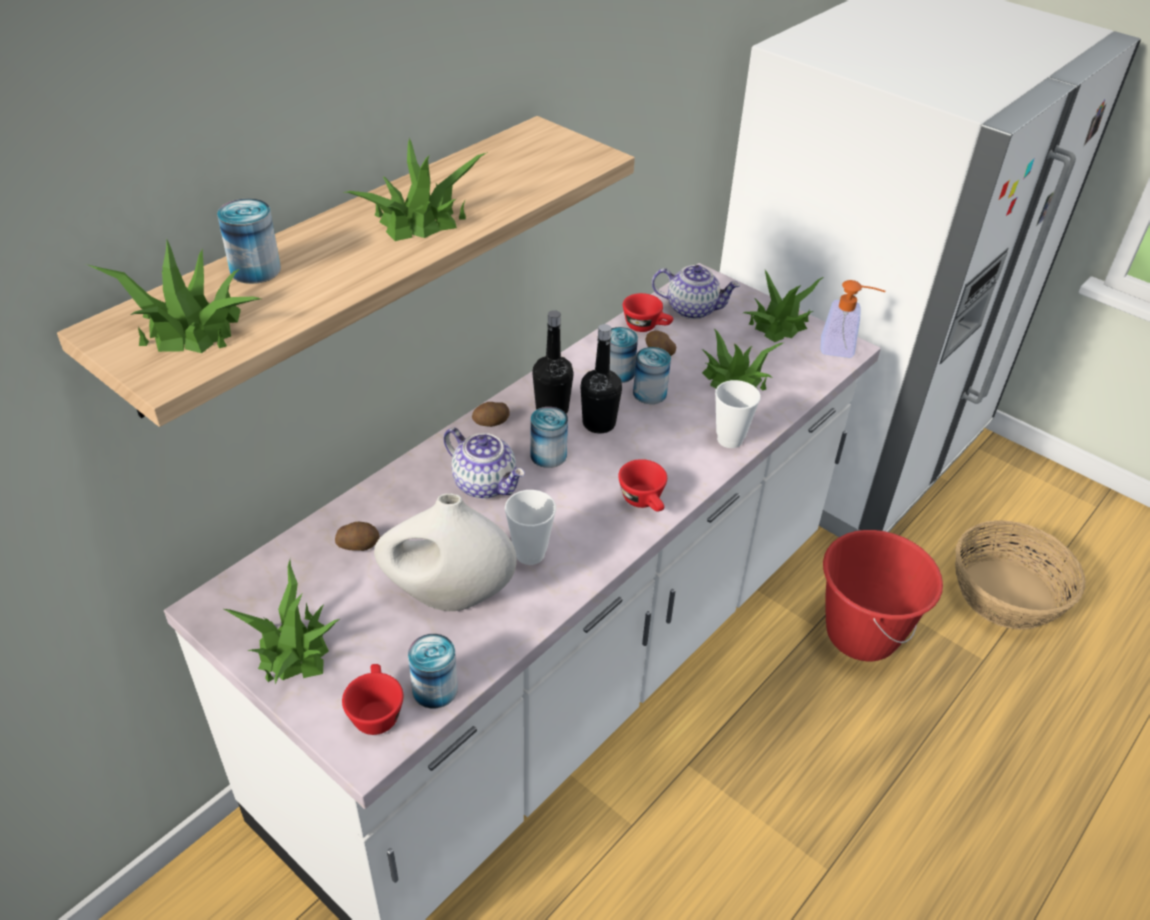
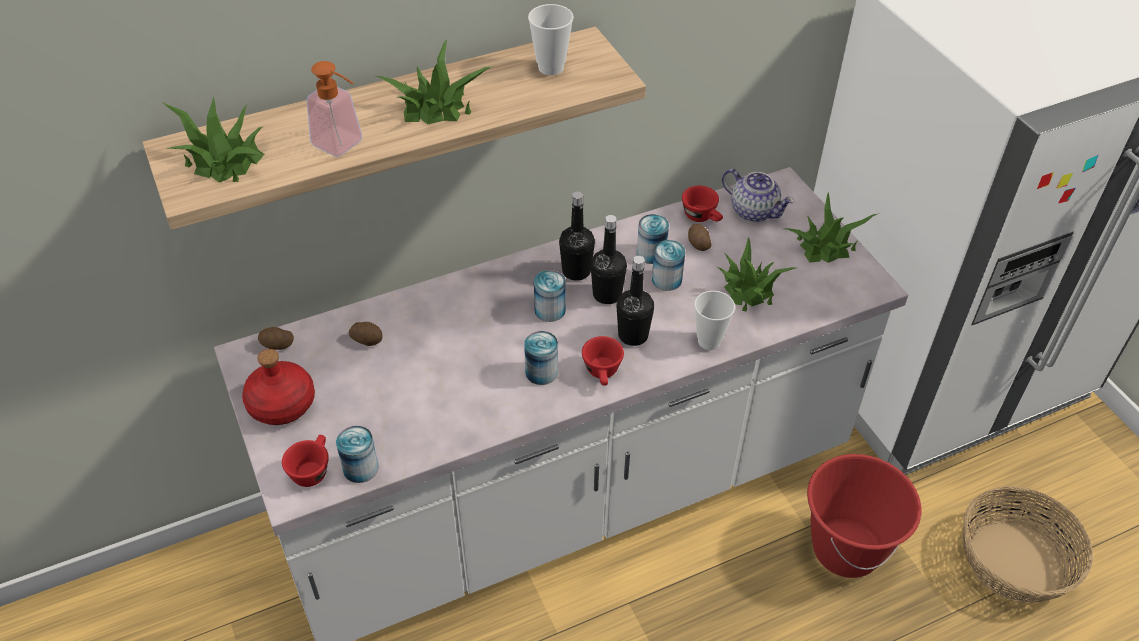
camera: 25 degrees right, 5 degrees up
(255, 270) = (294, 123): can -> can (541, 372)
(294, 648) = (283, 404): potted plant -> red bottle
(448, 596) = (408, 401): white vase -> none
(485, 484) = (487, 319): teapot -> none
(491, 423) = (521, 269): potato -> potato (277, 345)
(530, 554) = (487, 388): cup -> cup (551, 67)
(651, 455) = (633, 335): none -> black bottle
(844, 349) = (871, 286): soap dispenser -> soap dispenser (343, 146)

